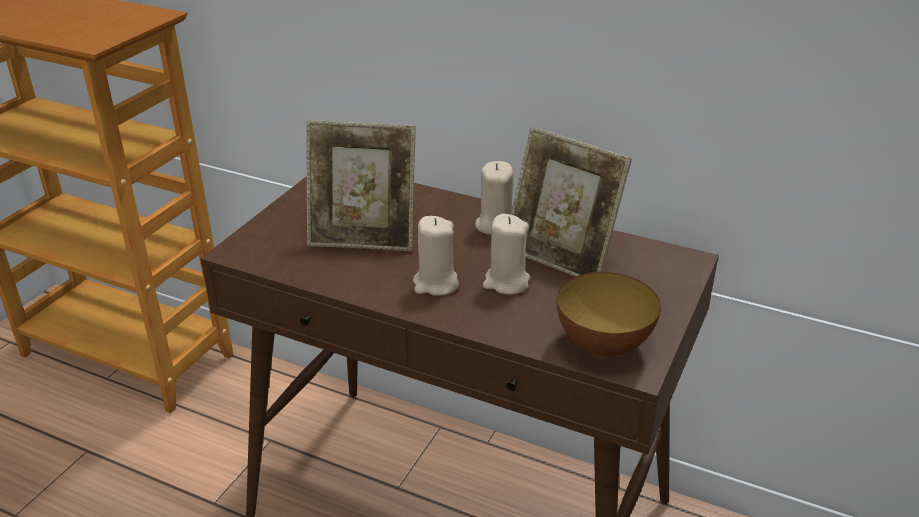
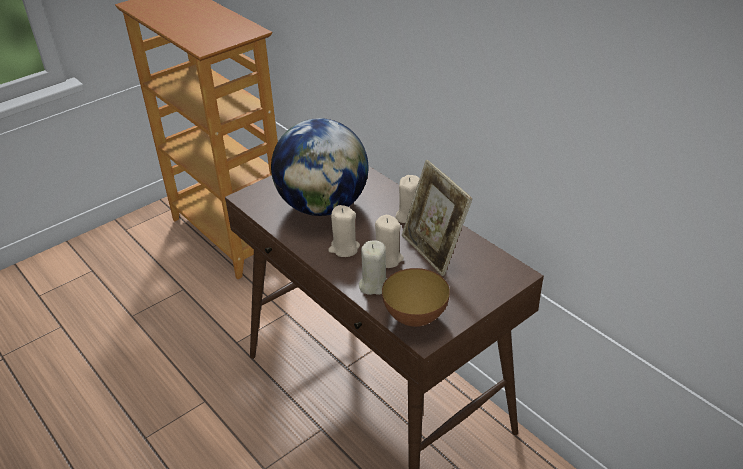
camera: 25 degrees right, 5 degrees up
(364, 238) = (323, 206): picture frame -> globe
(513, 320) = (373, 284): none -> beige candle

